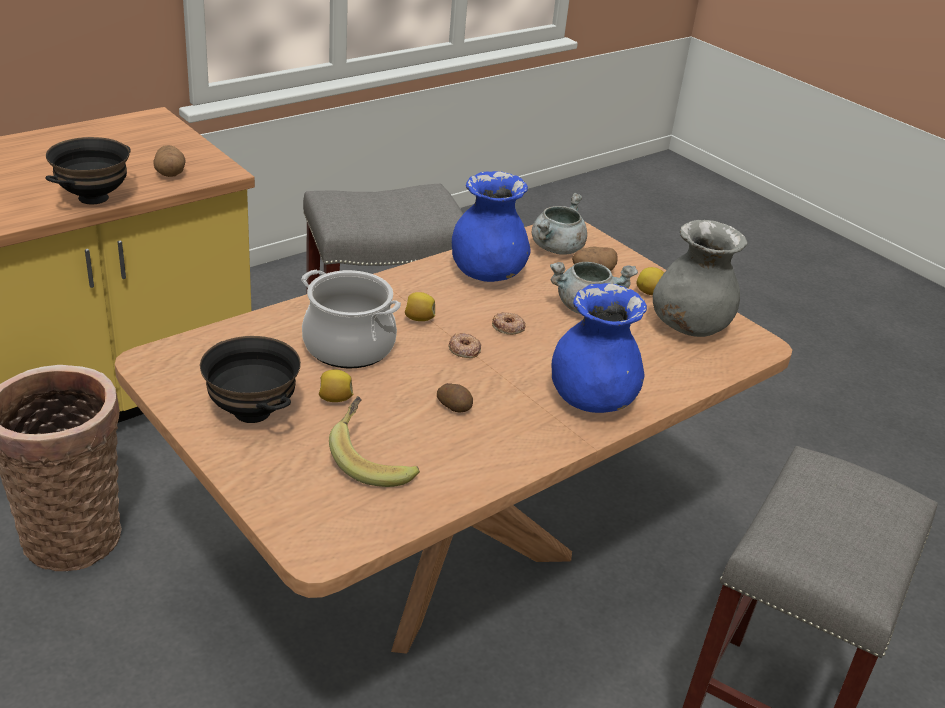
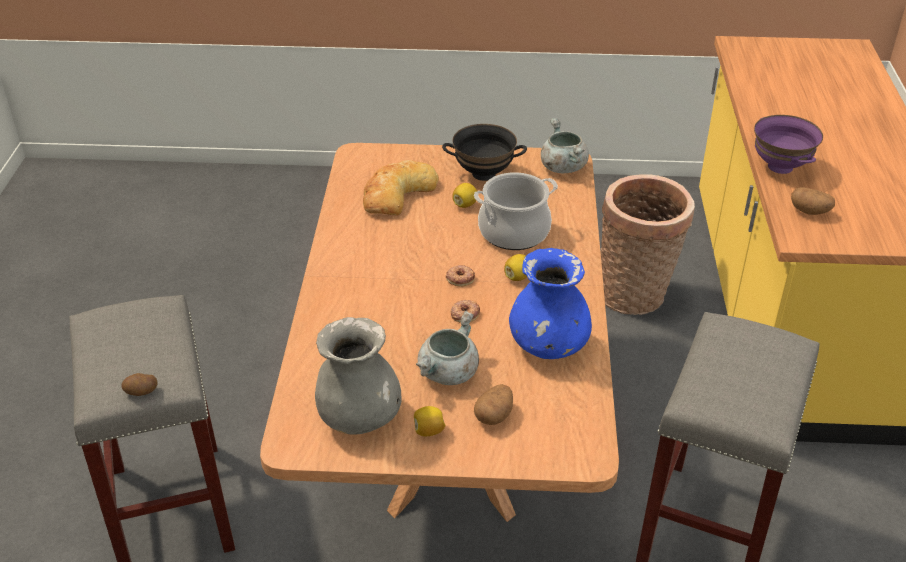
camera: 135 degrees right, 5 degrees up
(93, 197) = (781, 167): black bowl -> purple bowl
(373, 460) = (396, 194): banana -> bread
(454, 406) = (407, 243): potato -> potato (141, 392)
(557, 249) = (554, 419): grey cooking pot -> grey cooking pot (562, 167)
(591, 400) = (345, 302): blue vase -> none

